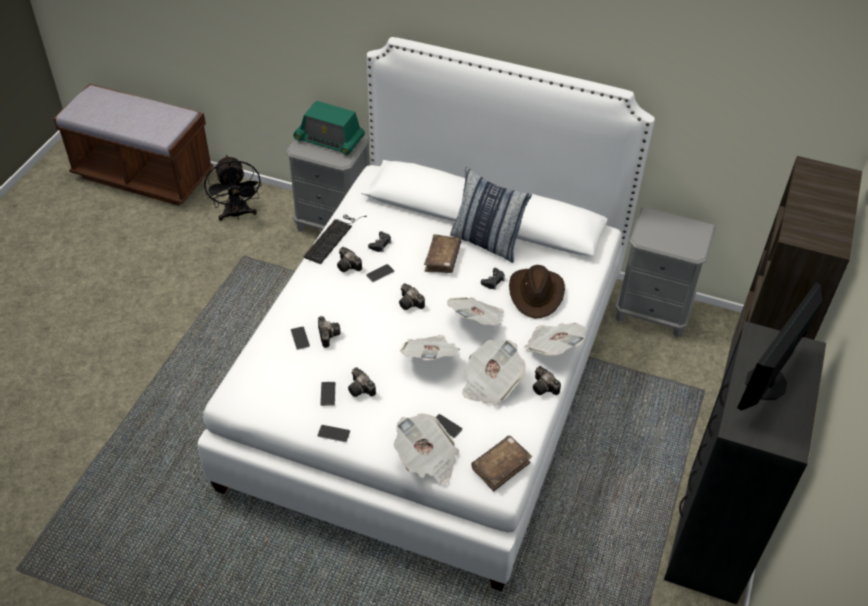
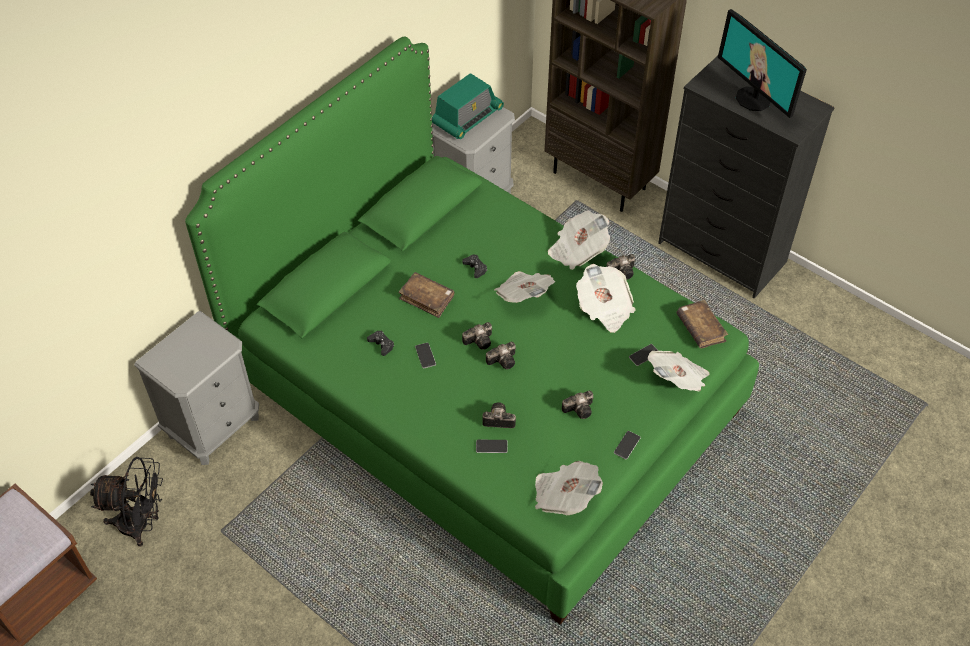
camera: 70 degrees left, 5 degrees up
(328, 394) = (577, 438): phone -> none
(329, 140) = (183, 348): radio -> radio (467, 117)
(333, 237) = (350, 384): keyboard -> none
(349, 266) = (403, 380): camera -> camera (504, 360)
(430, 357) = (558, 344): newspaper -> newspaper (564, 496)
(431, 378) = (483, 396): white bed -> green bed
(486, 242) = (419, 257): pillow -> none
(536, 294) = (505, 241): brown hat -> none

